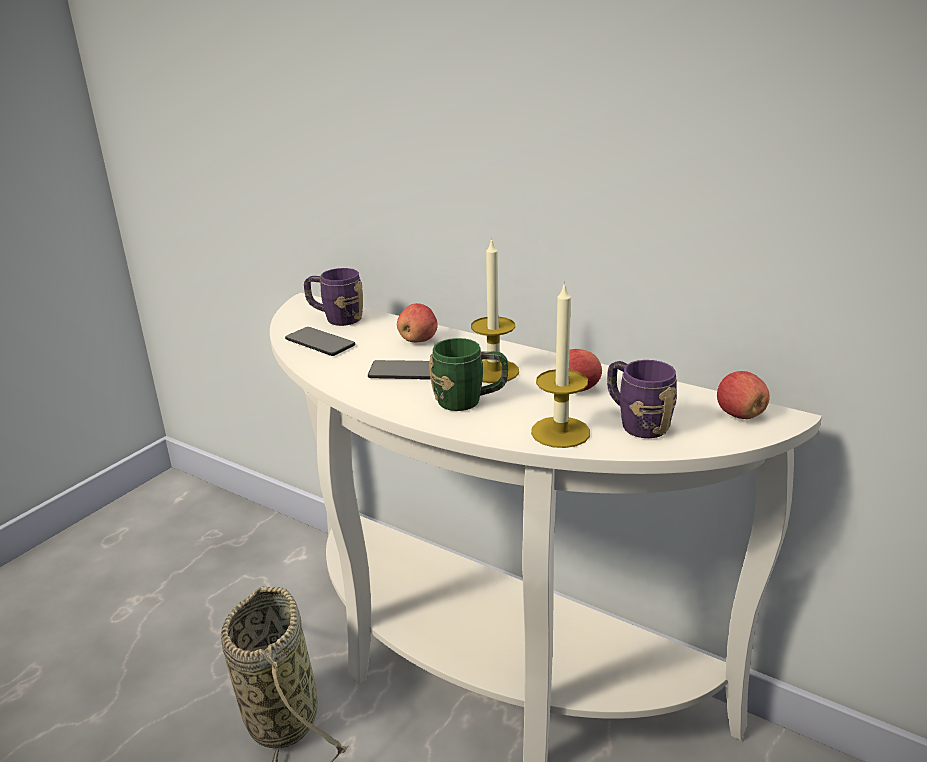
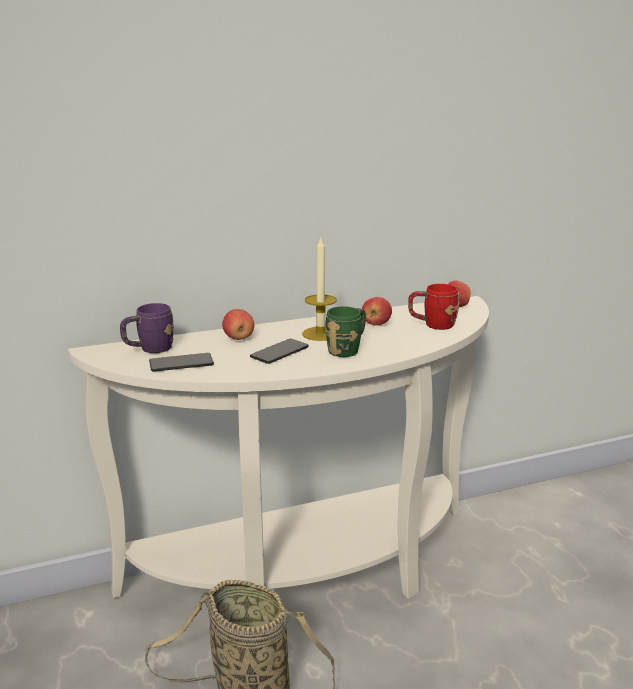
camera: 55 degrees left, 5 degrees down
(560, 432) = (417, 341): candle -> none
(636, 423) = (432, 325): purple mug -> red mug

